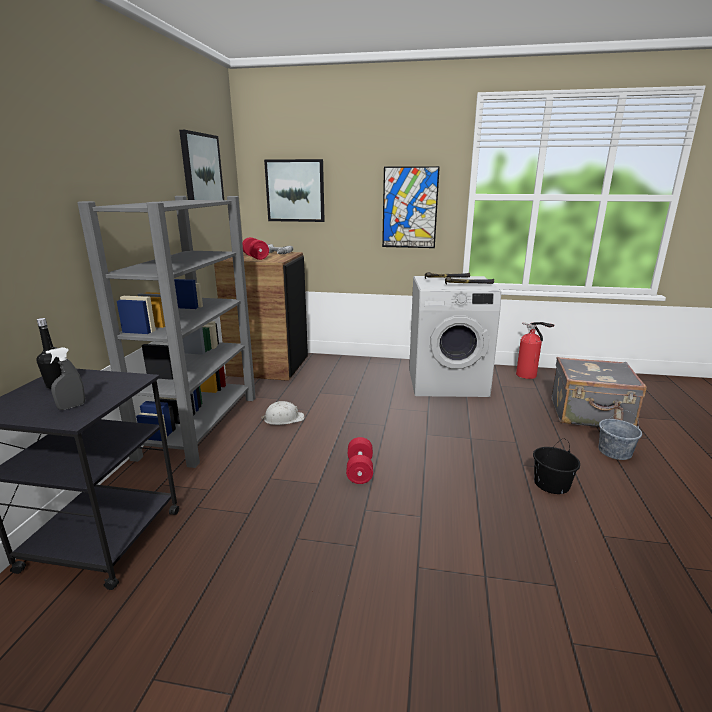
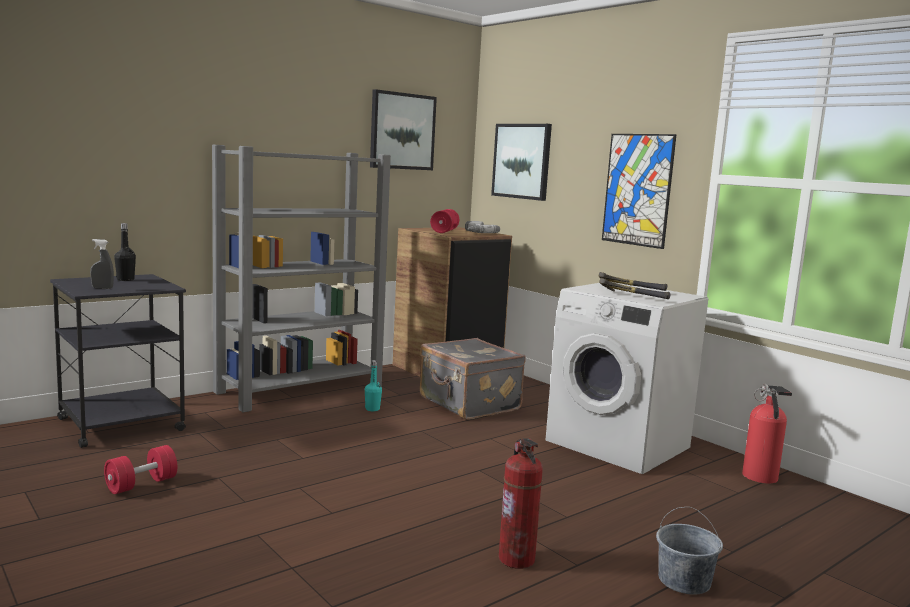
camera: 40 degrees right, 10 degrees down
(283, 418) = (372, 409): white hard hat -> turquoise bottle
(359, 470) = (353, 465): red dumbbell -> red dumbbell (141, 484)
(551, 484) = (517, 559): black bucket -> fire extinguisher
(590, 415) = (751, 543): grey suitcase -> grey suitcase (468, 404)

